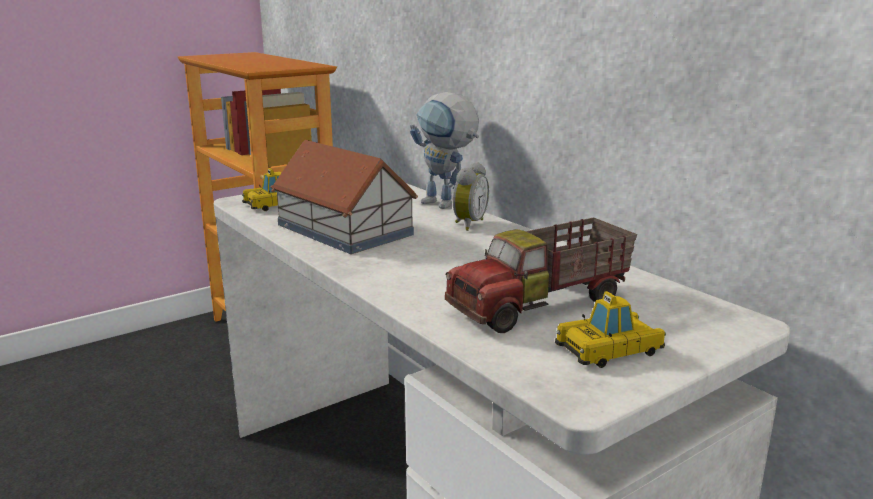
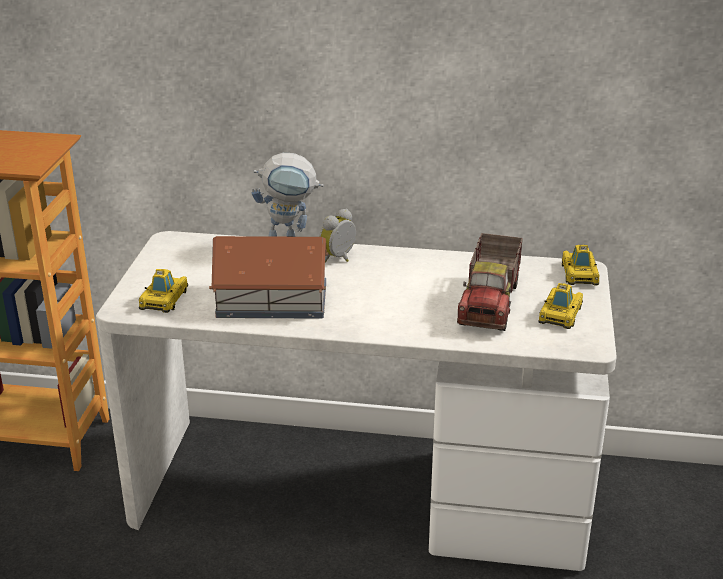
camera: 45 degrees left, 10 degrees up
(467, 224) = (339, 259): alarm clock -> alarm clock turned 120 degrees counterclockwise
(725, 324) = (579, 274): none -> toy car

